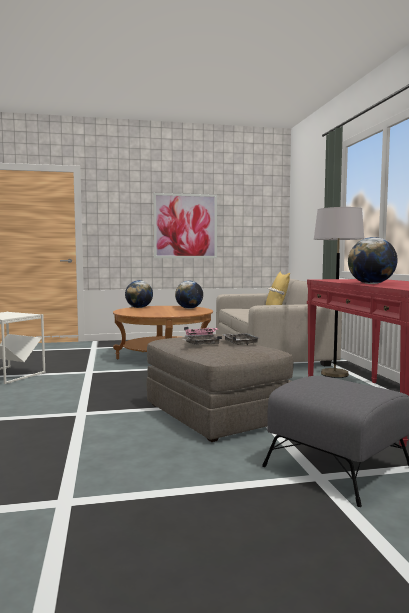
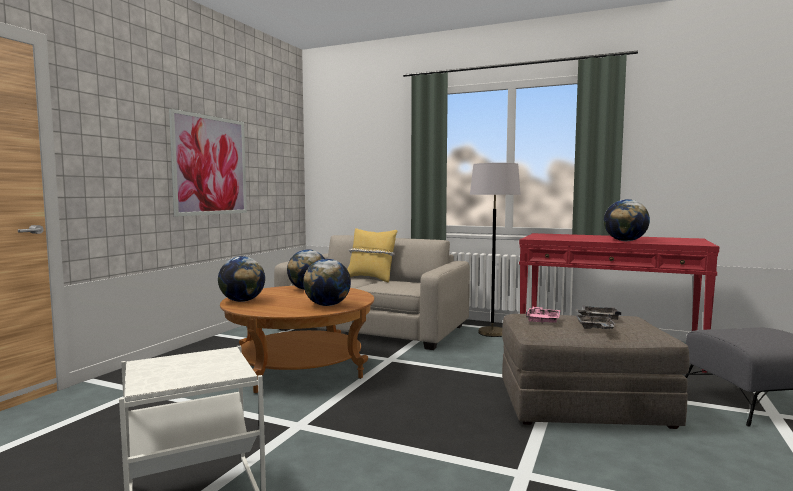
camera: 55 degrees left, 0 degrees up
(155, 314) = (327, 305): none -> globe

